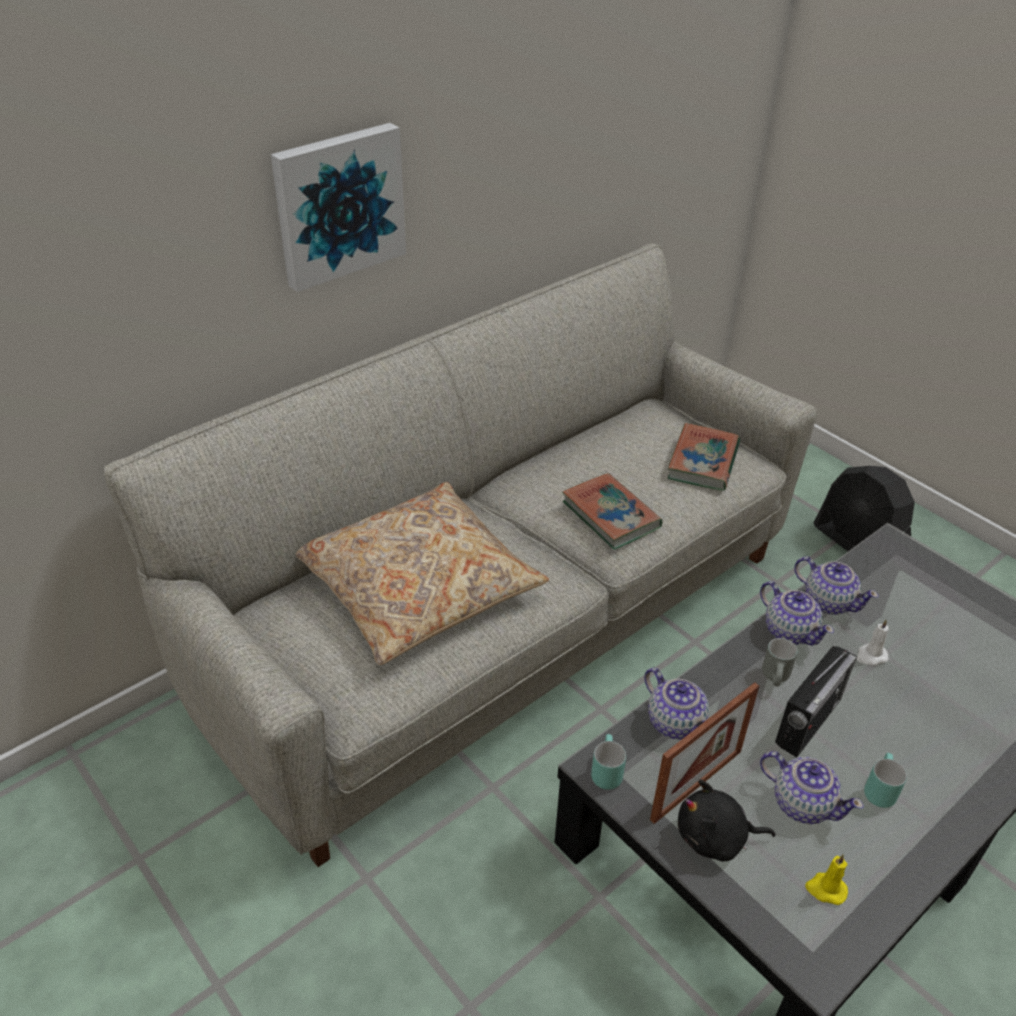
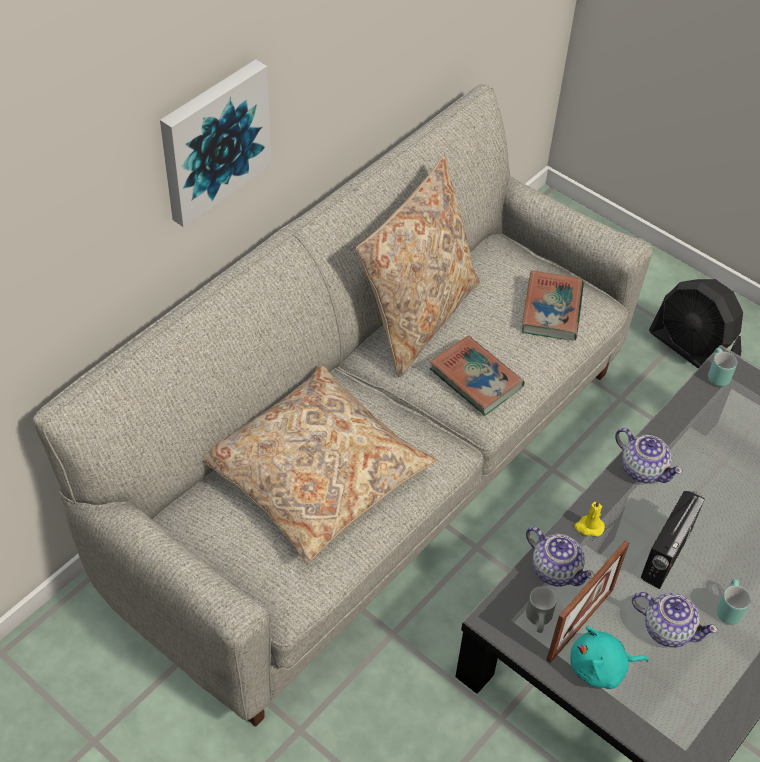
camera: 10 degrees left, 10 degrees up
(560, 457) = (417, 316): none -> beige pillow
(604, 771) = (502, 622): turquoise mug -> turquoise mug (715, 374)
(715, 838) = (601, 668): black plush toy -> turquoise plush toy
(777, 678) = (637, 517): grey mug -> grey mug (540, 621)
(825, 889) = (692, 699): yellow candle -> yellow candle (589, 527)
(828, 601) = (674, 435): teapot -> none
(871, 656) = (714, 485): white candle -> none

